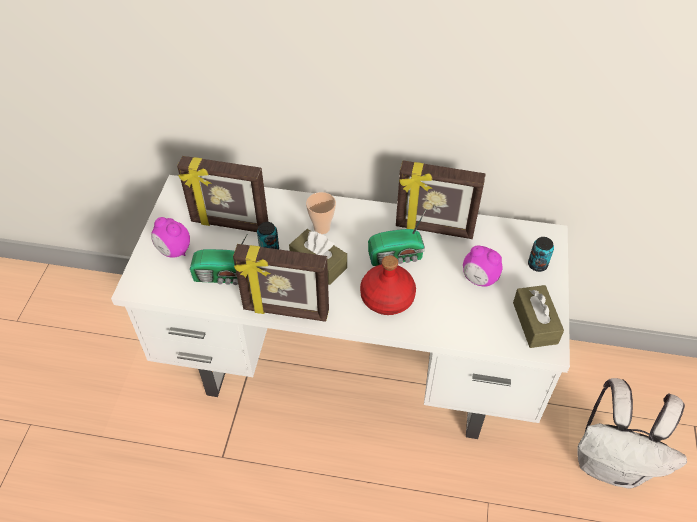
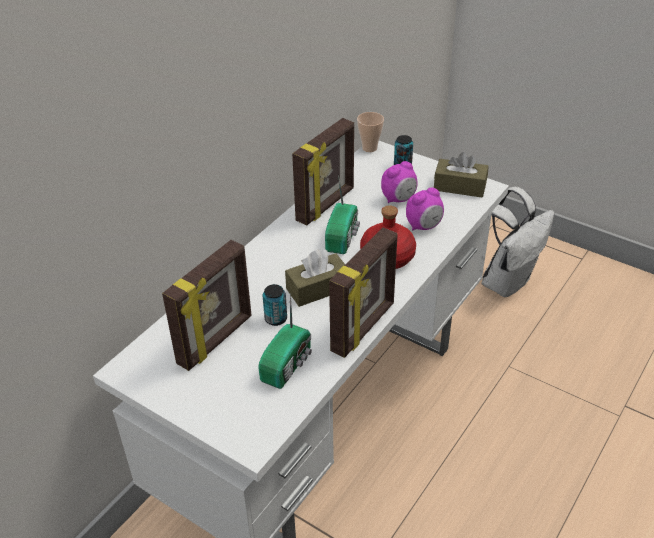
camera: 65 degrees left, 10 degrees down
(174, 251) = (222, 397): alarm clock -> alarm clock (424, 226)
(322, 228) = (273, 273): cup -> cup (369, 148)

